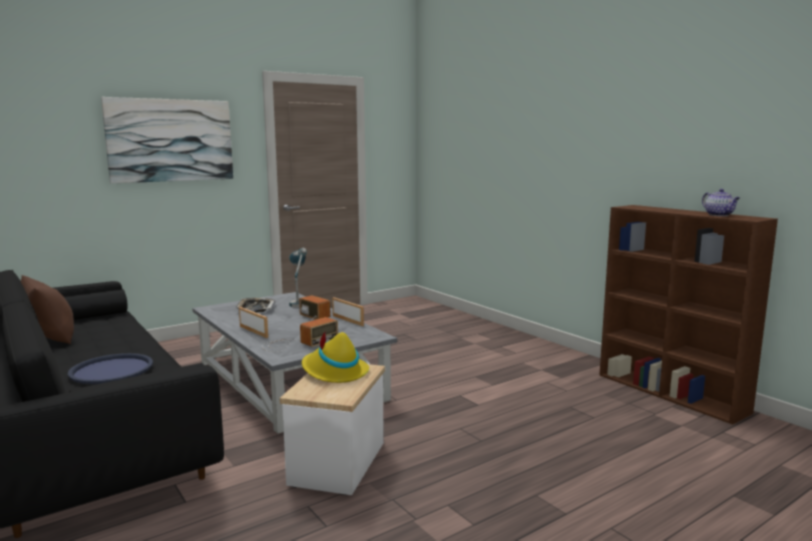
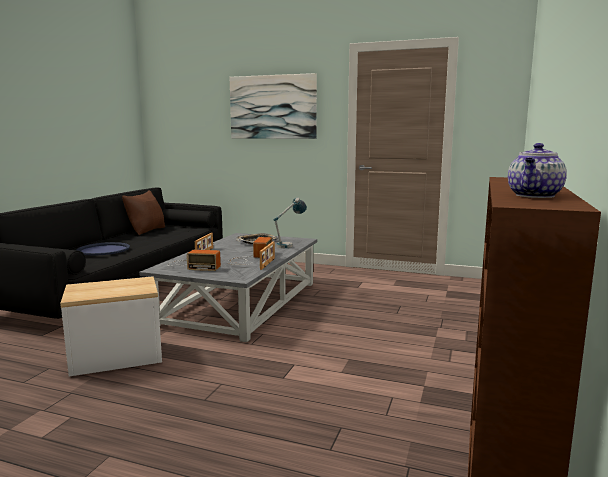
camera: 55 degrees right, 0 degrees up
(334, 372) = (127, 284): yellow hat -> none

